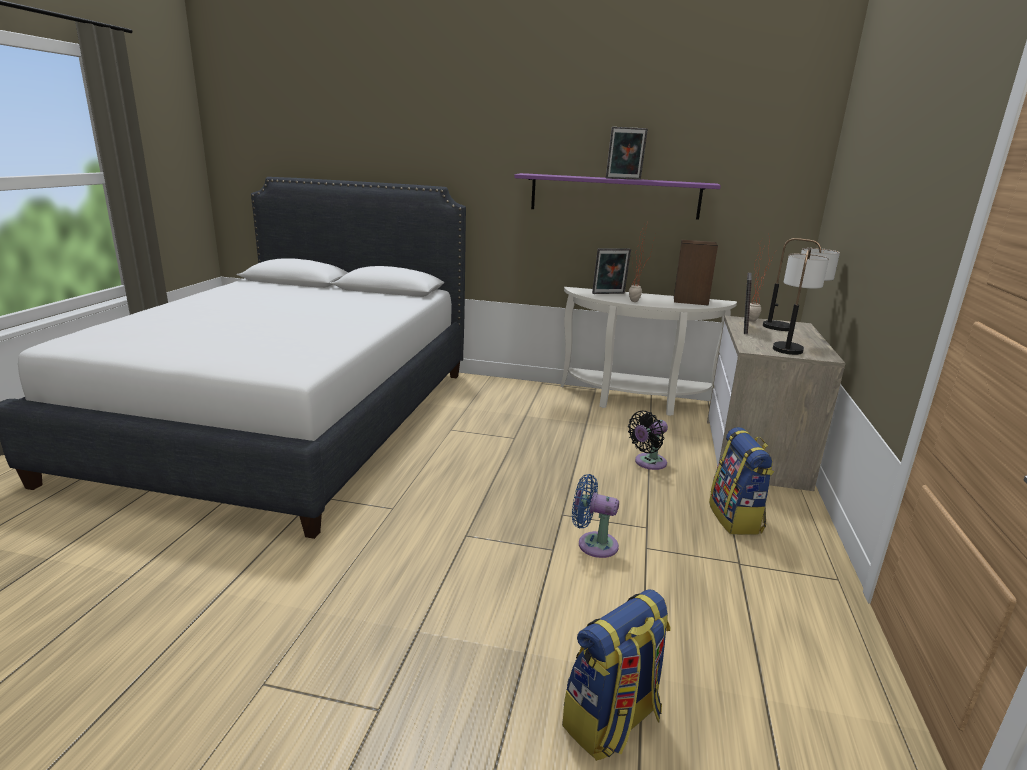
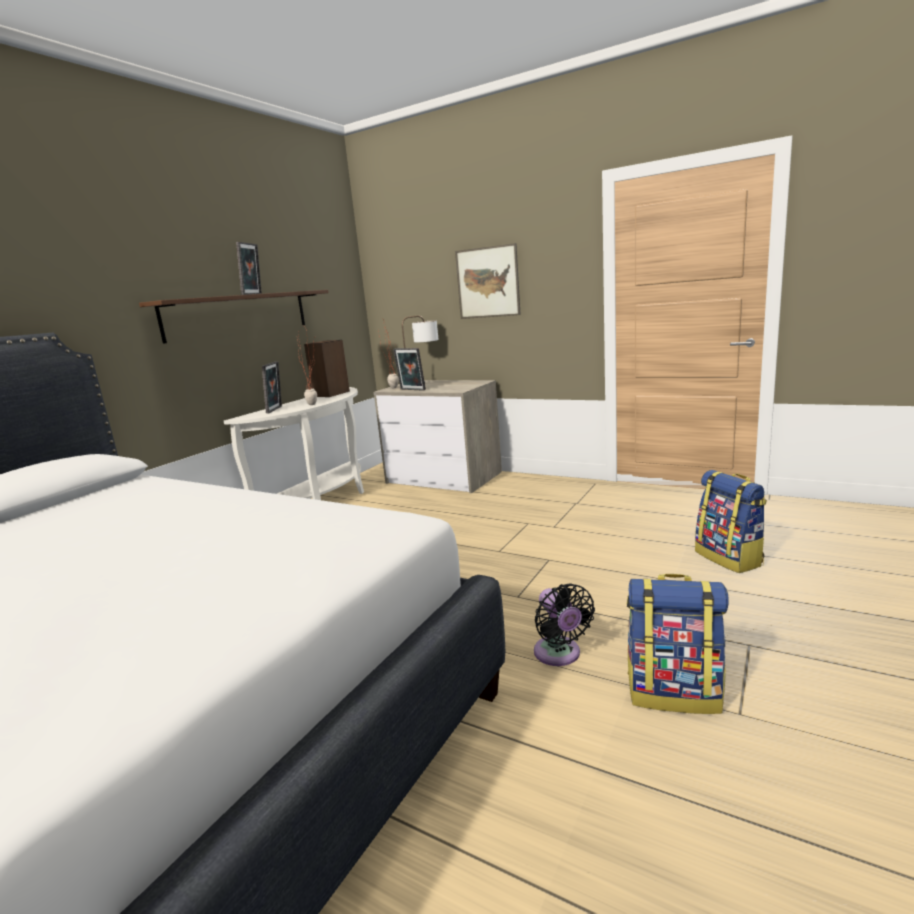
camera: 70 degrees left, 5 degrees down
(593, 544) = (544, 544): blue fan -> none
(614, 196) = (239, 314): purple shelf -> brown shelf
(648, 463) = (435, 511): black fan -> black fan (559, 655)
(736, 518) = (525, 496): backpack -> backpack (674, 693)
(789, 345) = (456, 385): table lamp -> none
(885, 215) = (487, 282): none -> picture

